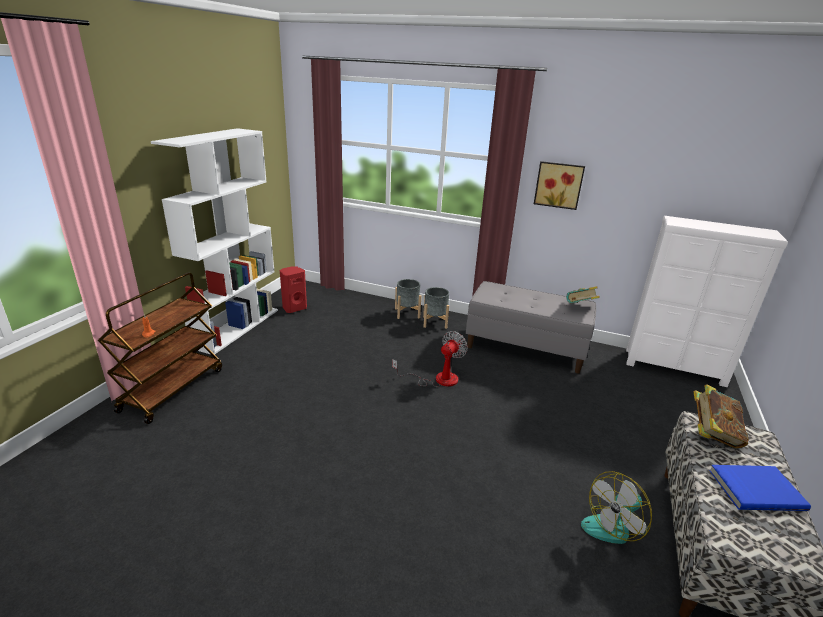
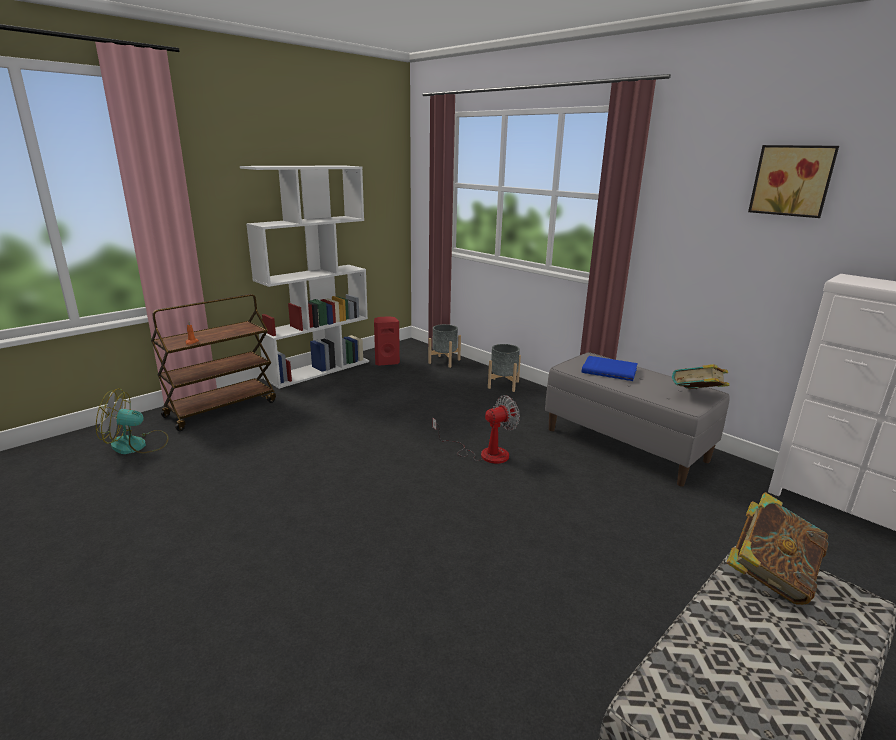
camera: 25 degrees right, 5 degrees down
(434, 322) = (528, 398): grey planter -> grey planter (444, 361)
(558, 185) = (689, 230): picture -> picture (792, 180)
(612, 525) = (586, 671): fan -> fan (137, 445)
(755, 489) = (777, 664): blue book -> blue book (609, 370)

